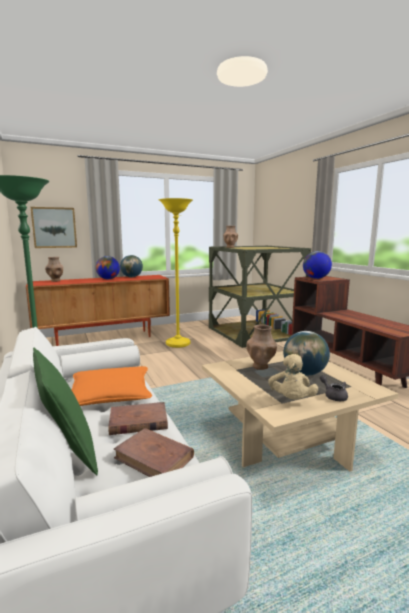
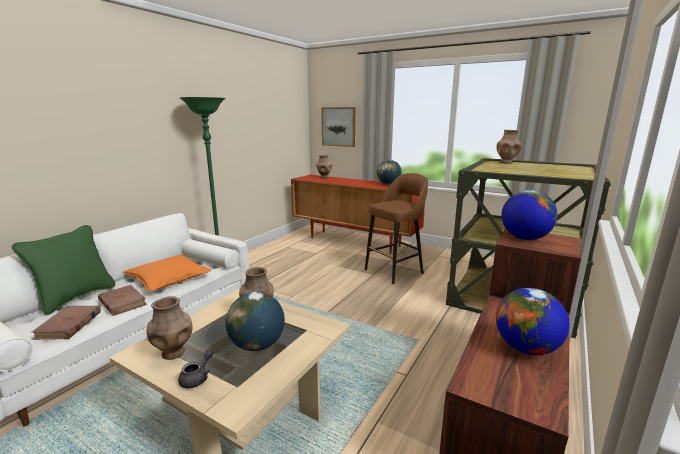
camera: 55 degrees right, 5 degrees up
(108, 279) = (362, 183): globe -> globe (526, 348)
(178, 344) = (395, 271): yellow floor lamp -> brown stool
(291, 400) = (173, 353): beige plush toy -> brown vase

